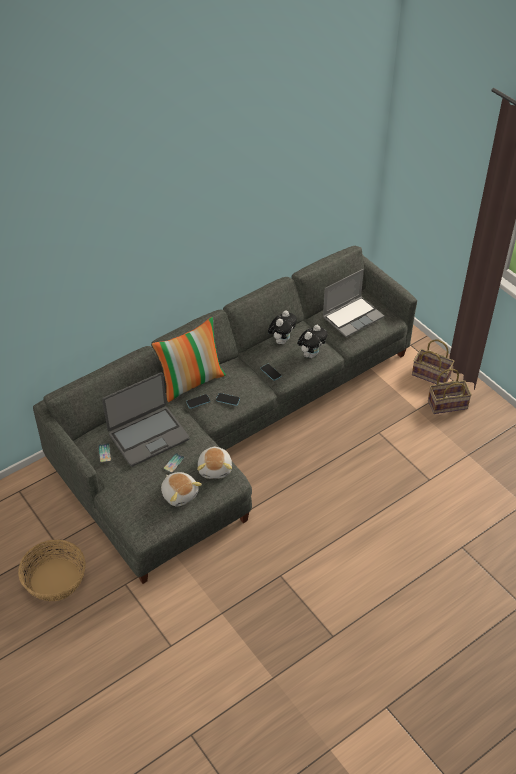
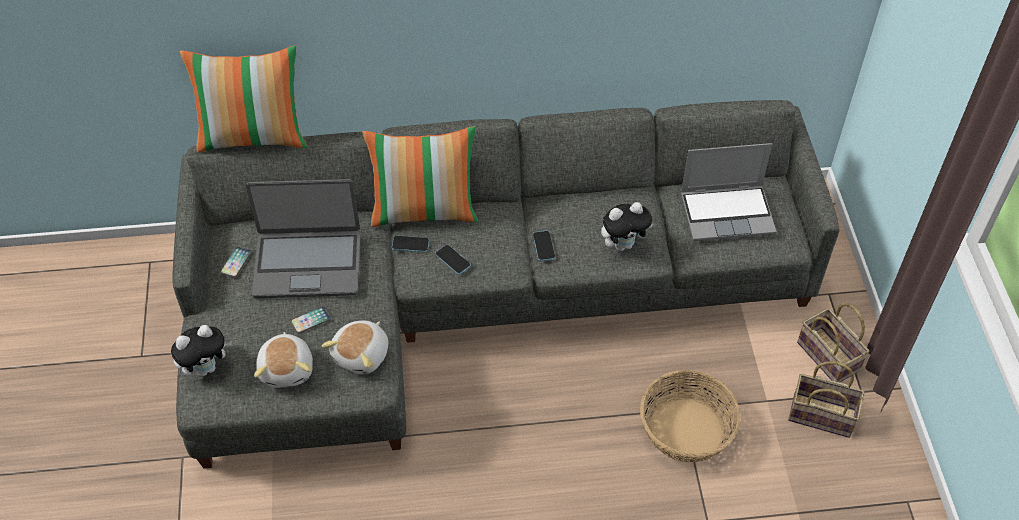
camera: 30 degrees right, 5 degrees up
(56, 579) = (106, 405): basket -> basket (687, 430)
(79, 375) = (254, 136): none -> pillow
(282, 340) = (595, 204): plush toy -> plush toy (206, 367)

